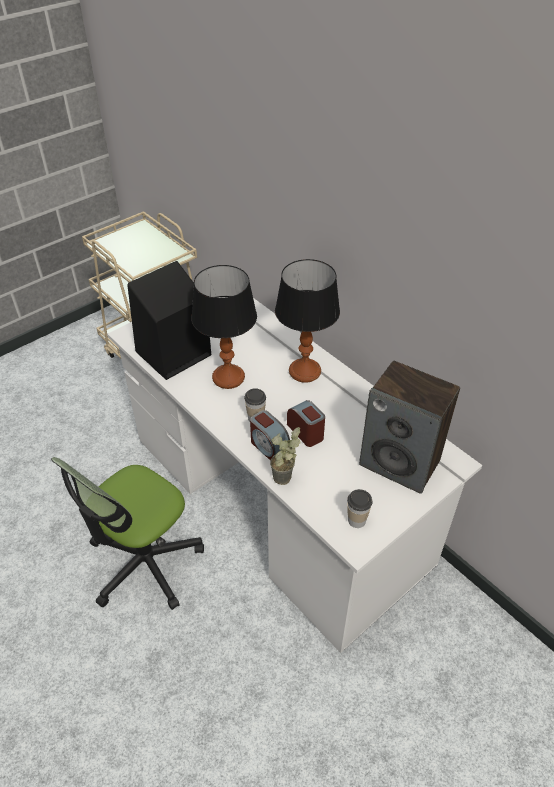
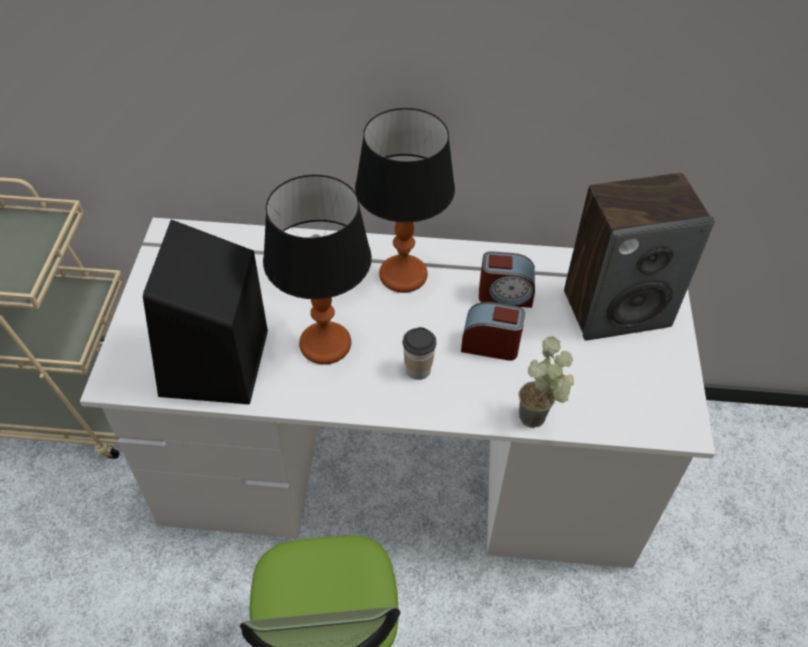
camera: 45 degrees left, 5 degrees up
(269, 447) = (474, 393): alarm clock -> alarm clock (505, 295)
(356, 520) = (653, 401): cup -> none

